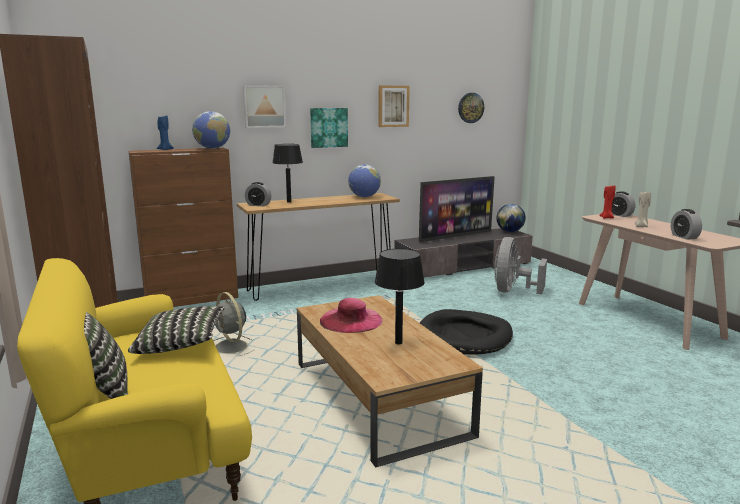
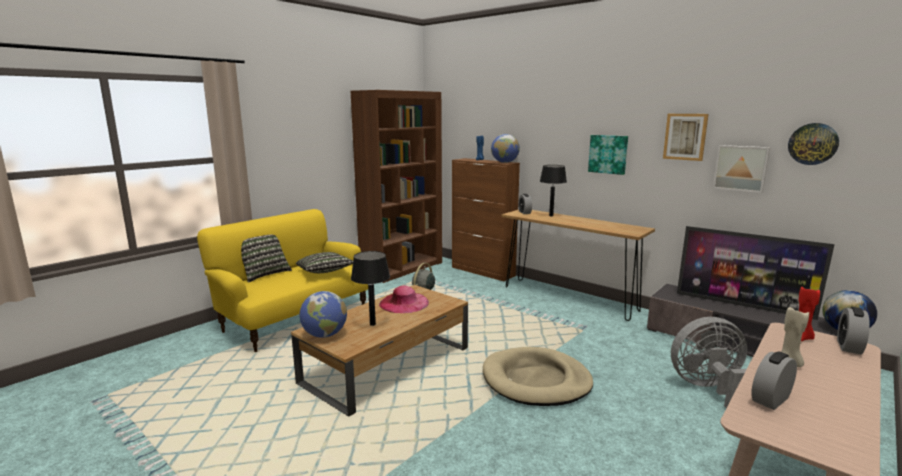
camera: 65 degrees right, 0 degrees up
(264, 106) = (553, 131): picture -> picture (741, 168)
(364, 197) = (620, 227): globe -> globe (325, 335)
(464, 336) = (536, 381): black dog bed -> beige dog bed

